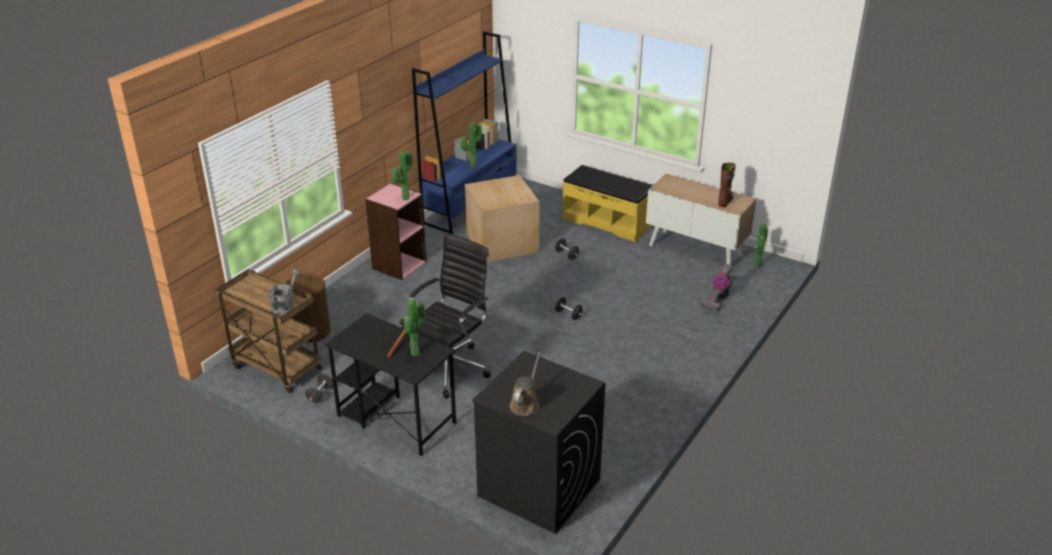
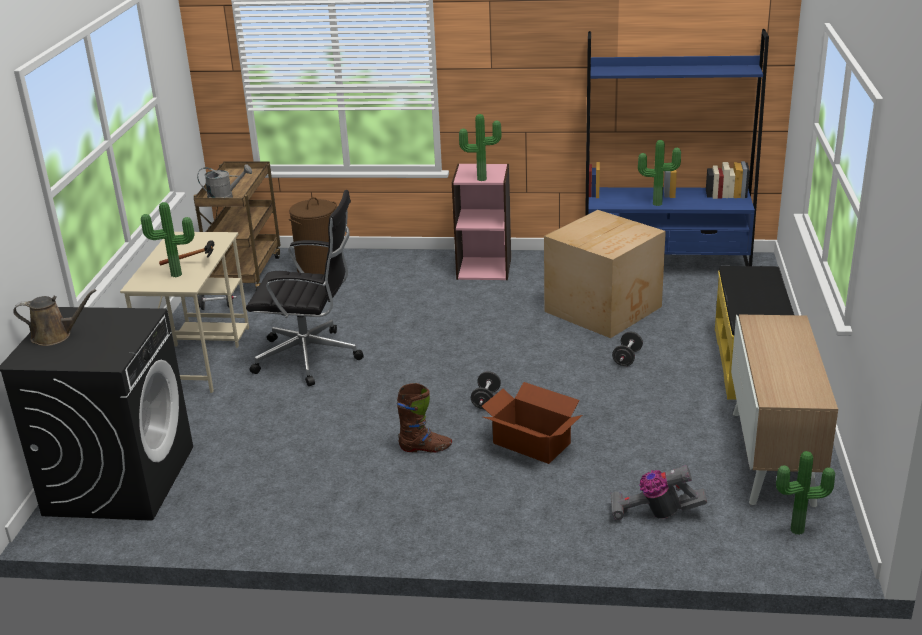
camera: 65 degrees right, 5 degrees down
(395, 419) = (199, 357): black desk -> beige desk
(628, 314) = (531, 444): none -> cardboard box
(725, 201) = (786, 383): brown boot -> brown boot (425, 448)

